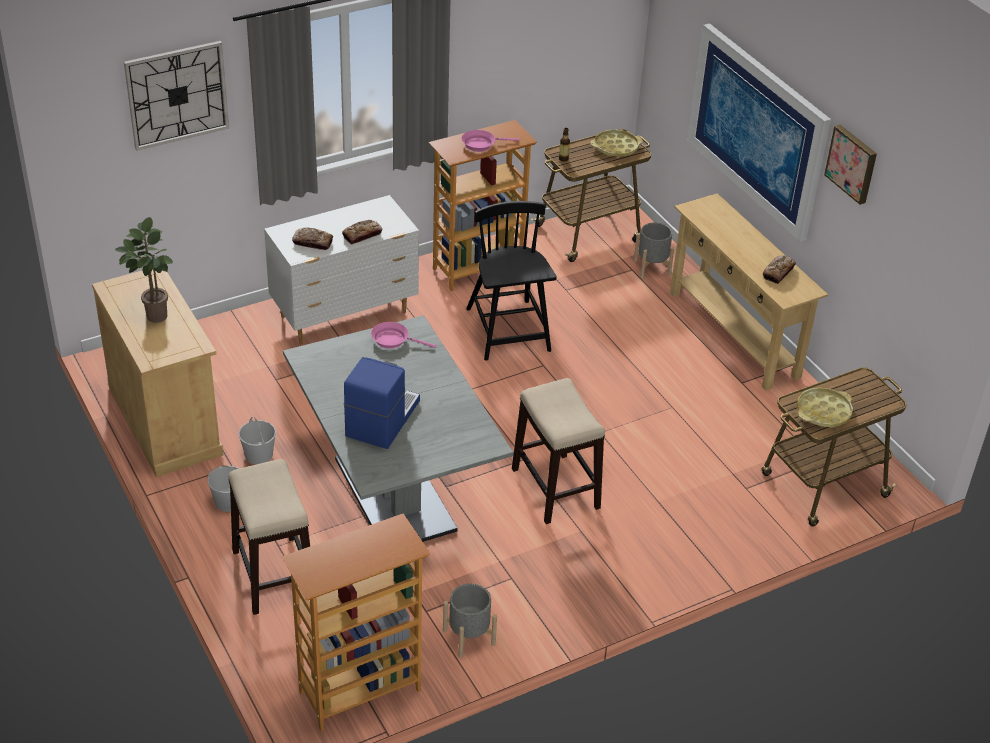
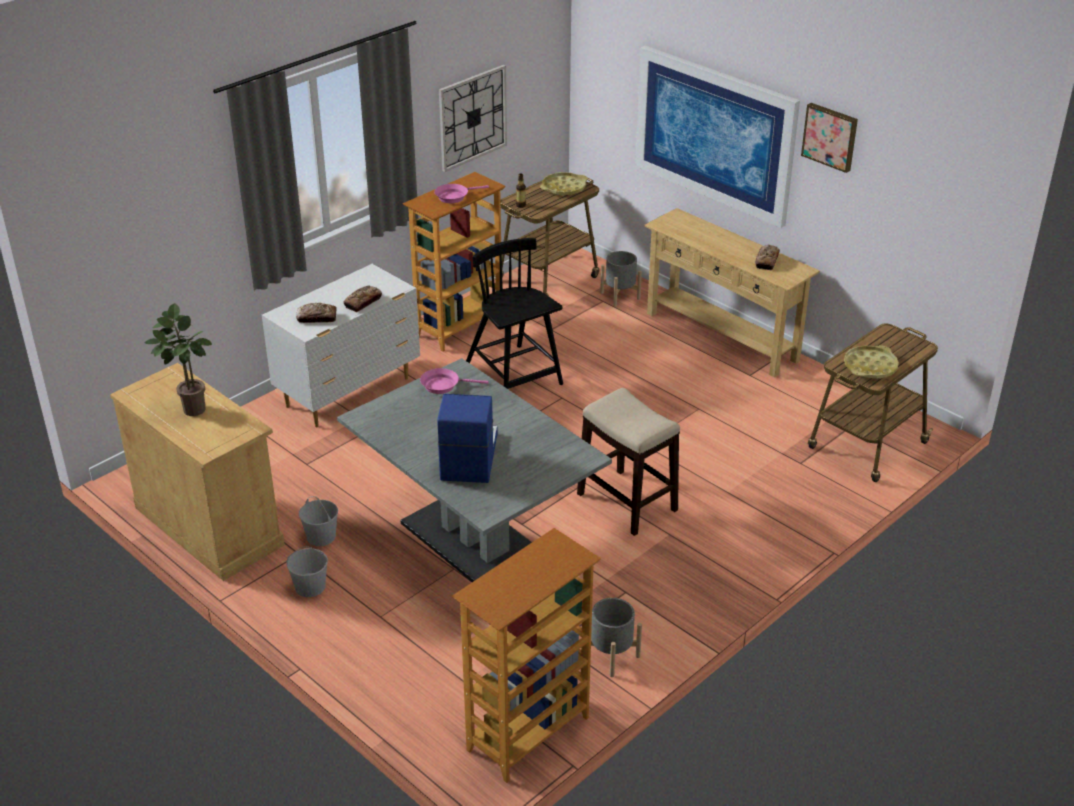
camera: 15 degrees left, 5 degrees down
(177, 95) = (163, 182): wall clock -> wall clock (472, 117)
(273, 574) = (388, 644): stool -> none

